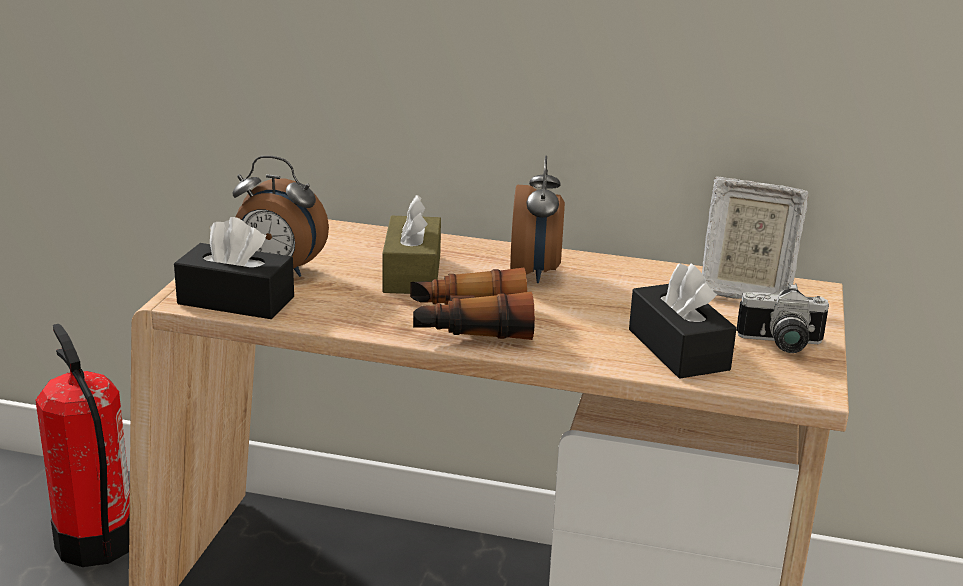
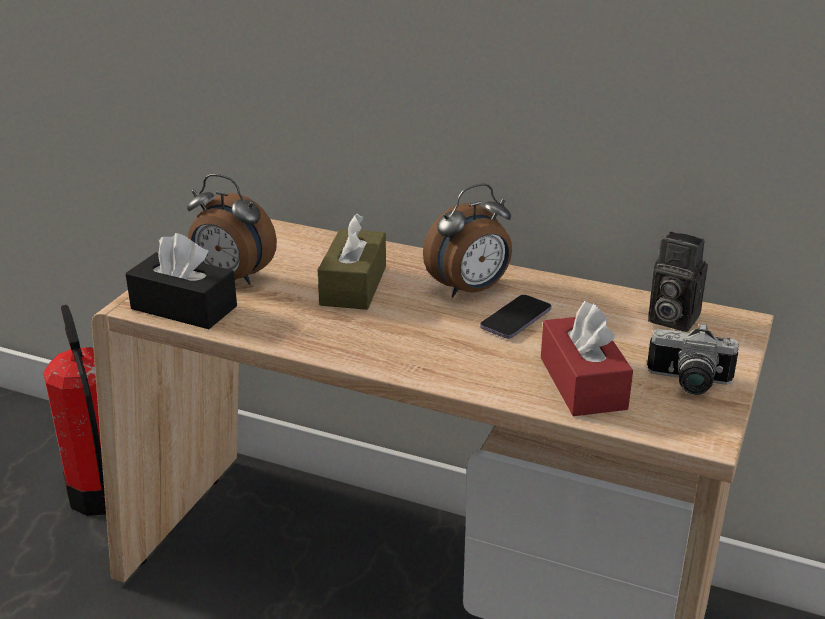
camera: 10 degrees right, 5 degrees up
(469, 324) = (388, 344): binoculars -> none
(535, 273) = (470, 290): alarm clock -> alarm clock turned 45 degrees clockwise
(591, 297) = (516, 319): none -> phone
(678, 349) = (582, 383): black tissue box -> red tissue box
(744, 290) = (669, 318): picture frame -> camera

